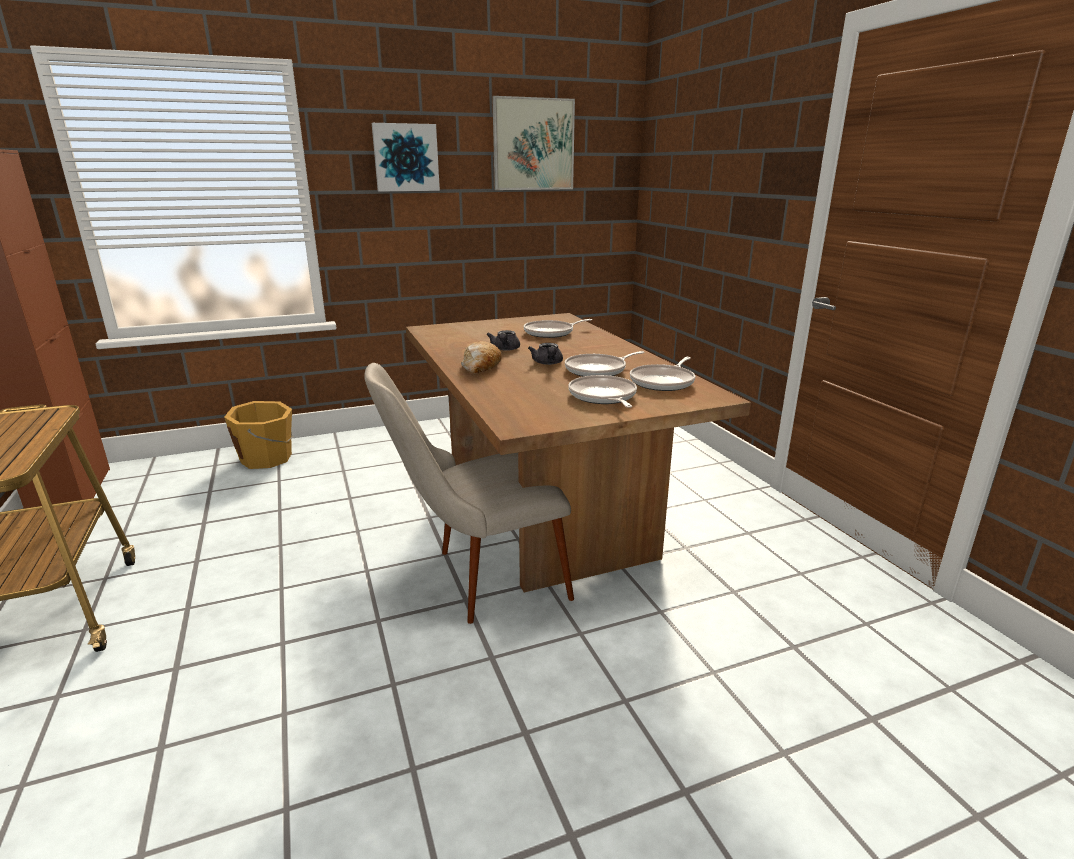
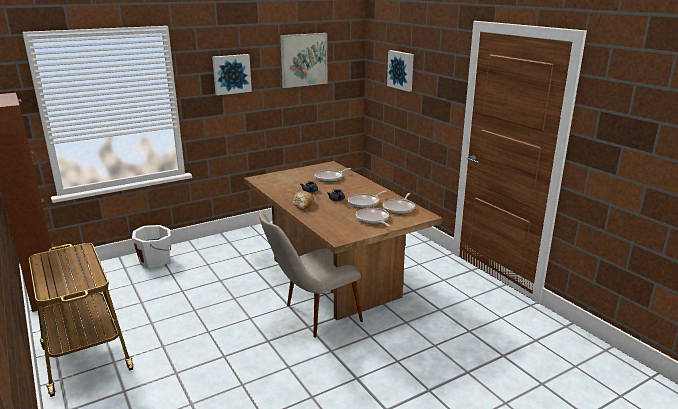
camera: 10 degrees left, 0 degrees up
(268, 458) = (156, 260): orange bucket -> white bucket
(698, 157) = (401, 70): none -> picture

